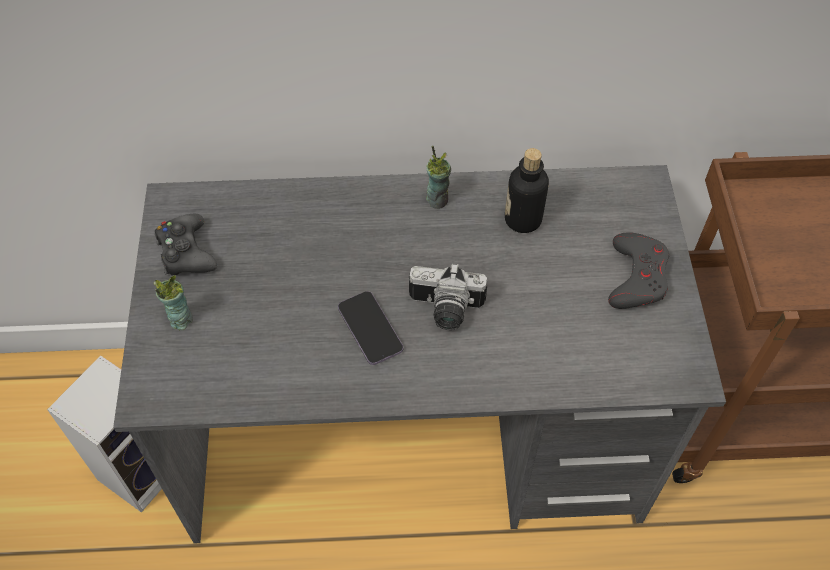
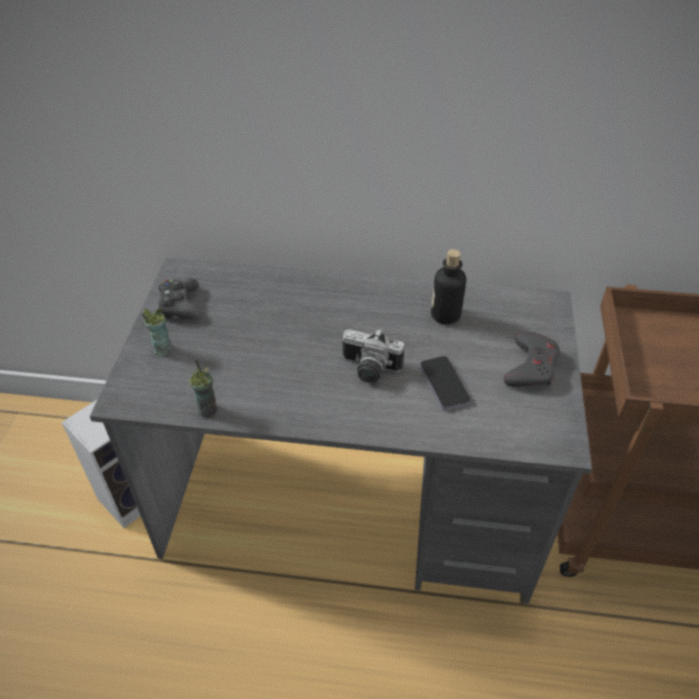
camera: 10 degrees right, 10 degrees down
(370, 329) = (306, 375): phone -> phone (444, 384)
(437, 199) = (381, 293): cup -> cup (207, 409)

